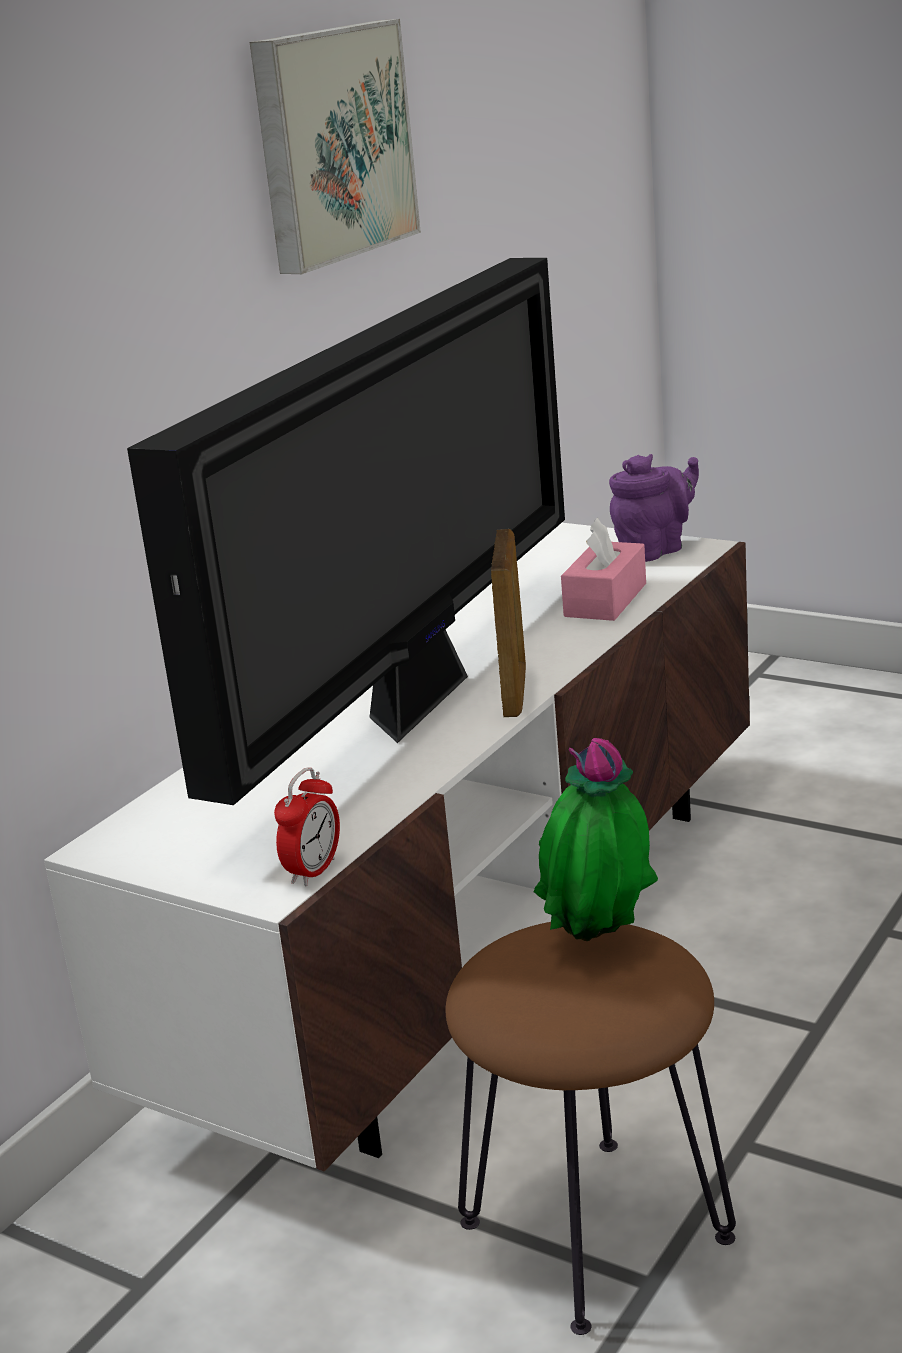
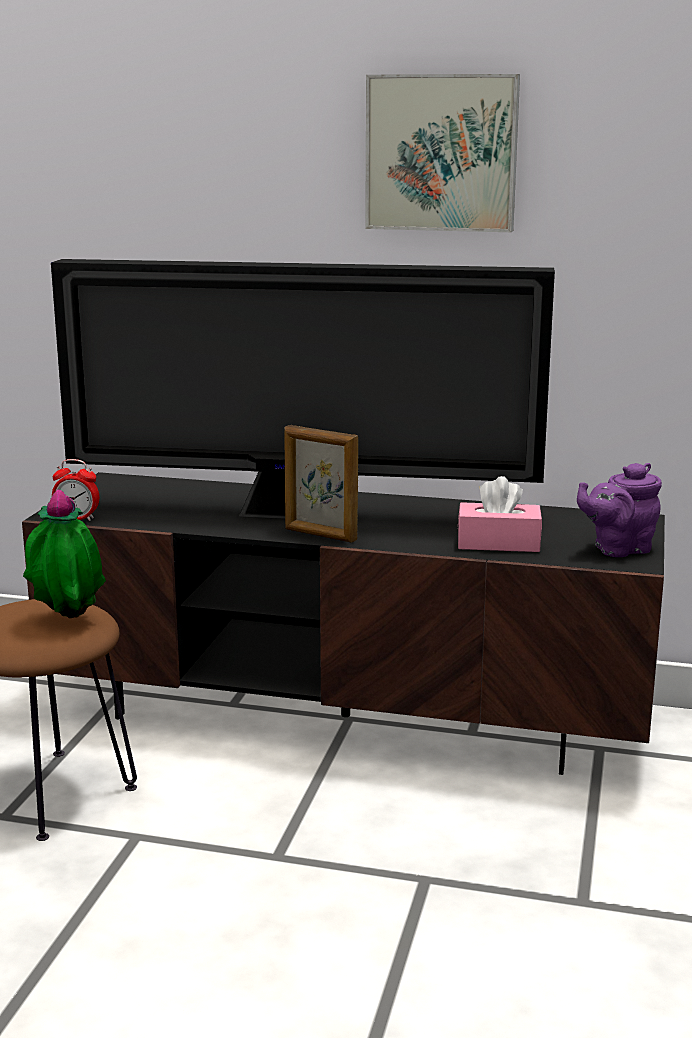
camera: 70 degrees right, 5 degrees down
(476, 943) = (346, 714): white tv stand -> black tv stand
(515, 692) = (320, 535): picture frame -> picture frame turned 45 degrees clockwise
(655, 550) = (618, 549): purple teapot -> purple teapot turned 120 degrees clockwise

